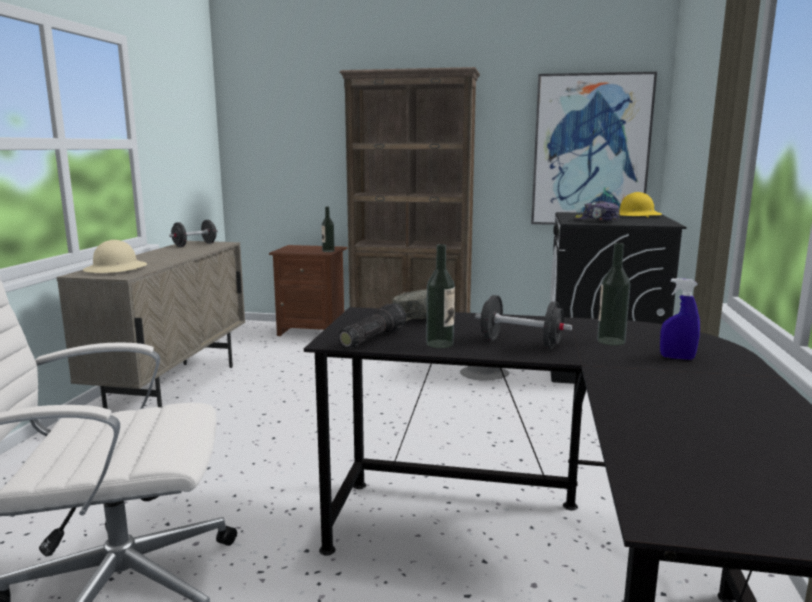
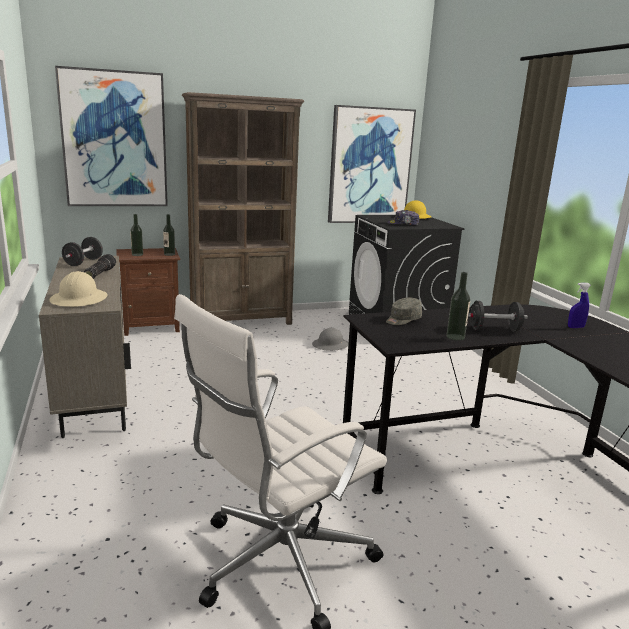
camera: 30 degrees left, 5 degrees up
(288, 129) = (114, 140): none -> picture
(371, 338) = (410, 339): flashlight -> flashlight (99, 274)
(611, 341) = (531, 321): bottle -> bottle (137, 254)

